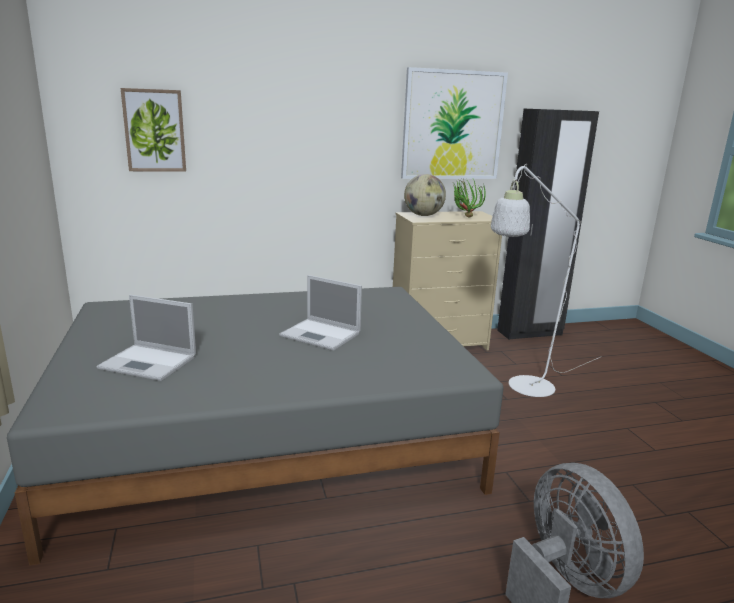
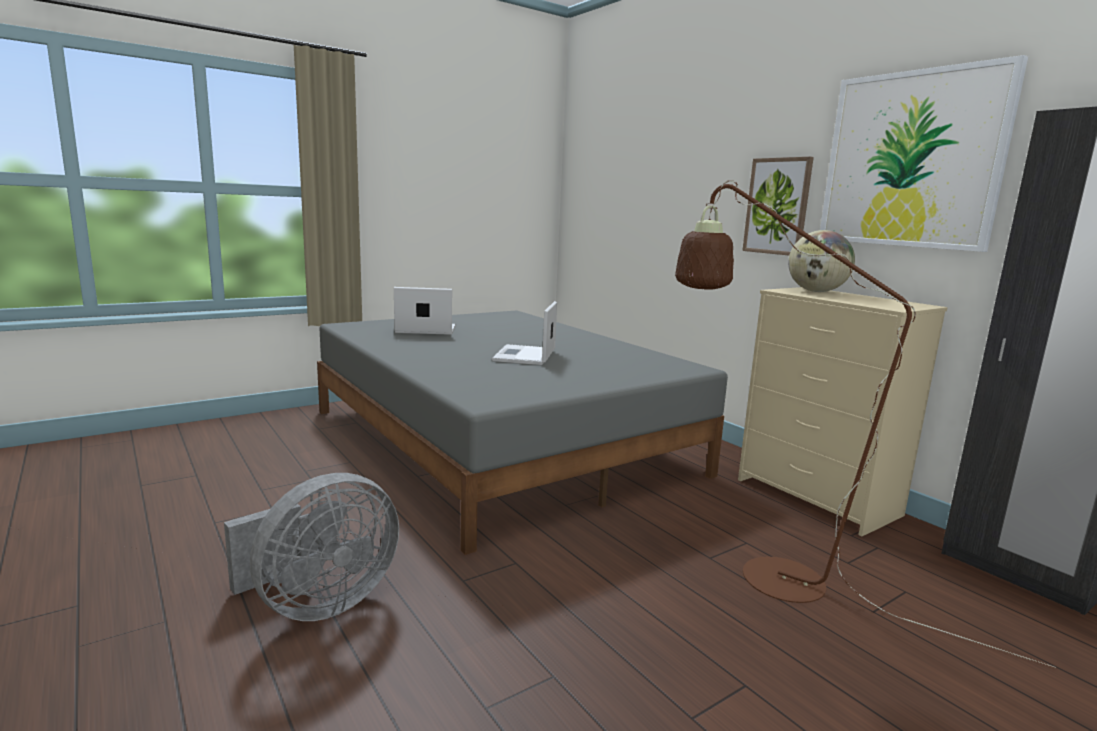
camera: 70 degrees right, 5 degrees down
(150, 363) = (424, 329): laptop -> laptop turned 90 degrees clockwise
(154, 131) = (612, 180): picture -> picture (777, 206)
(464, 217) = (863, 301): potted plant -> none
(524, 389) = (761, 572): white floor lamp -> brown floor lamp

